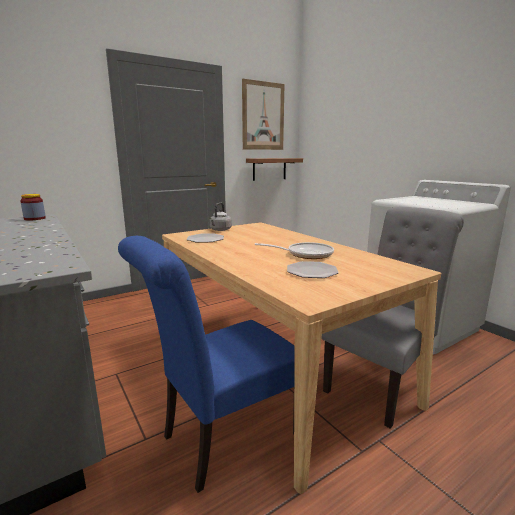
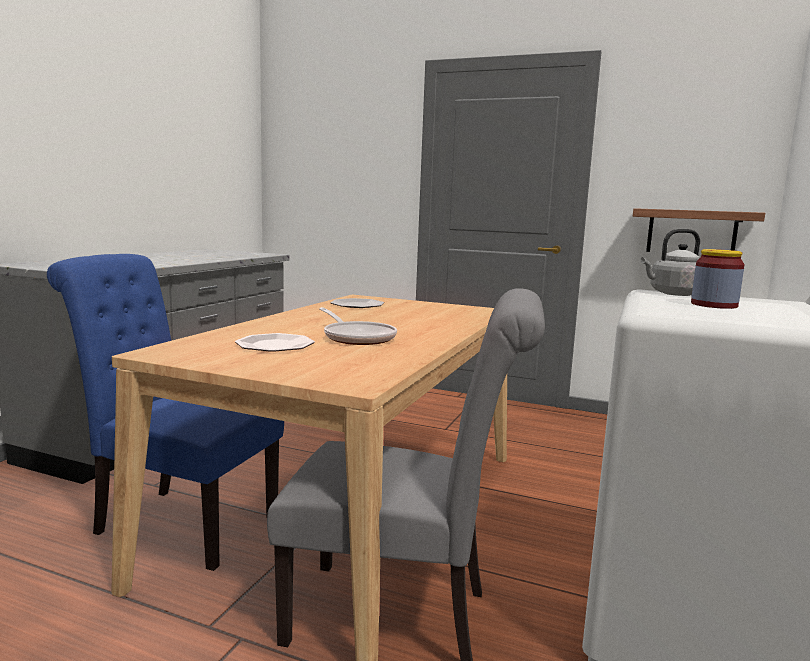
camera: 55 degrees right, 5 degrees down
(35, 218) = (258, 254): jar -> jar (714, 305)
(220, 230) = (417, 303): grey kettle -> grey kettle (673, 294)
(263, 116) = (687, 129): picture -> none

